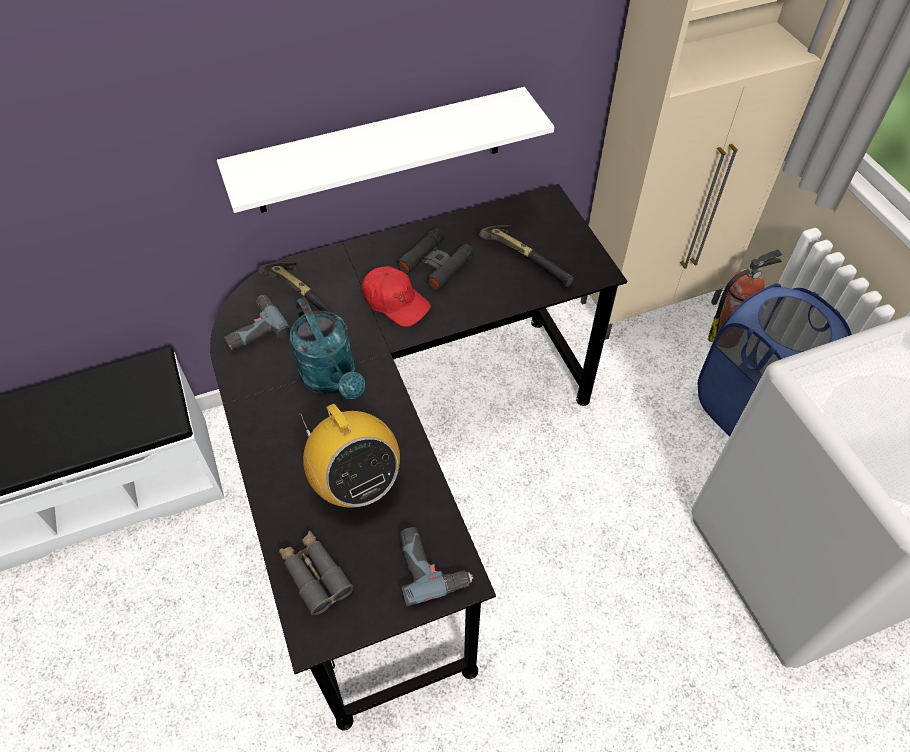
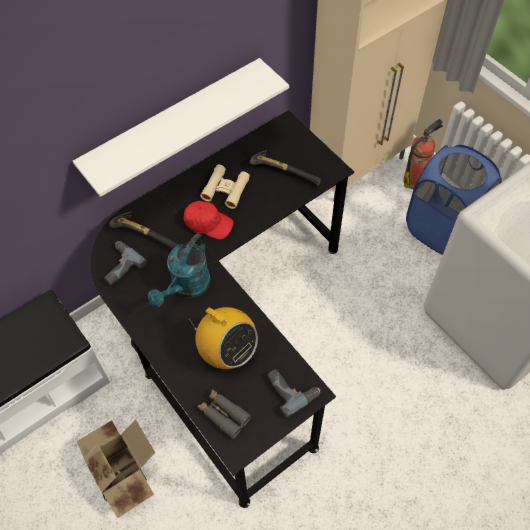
camera: 15 degrees left, 5 degrees up
(195, 624) = (123, 471): none -> cardboard box
(333, 379) = (187, 287): turquoise watering can -> turquoise watering can turned 75 degrees clockwise
(436, 264) = (225, 189): black binoculars -> beige binoculars

